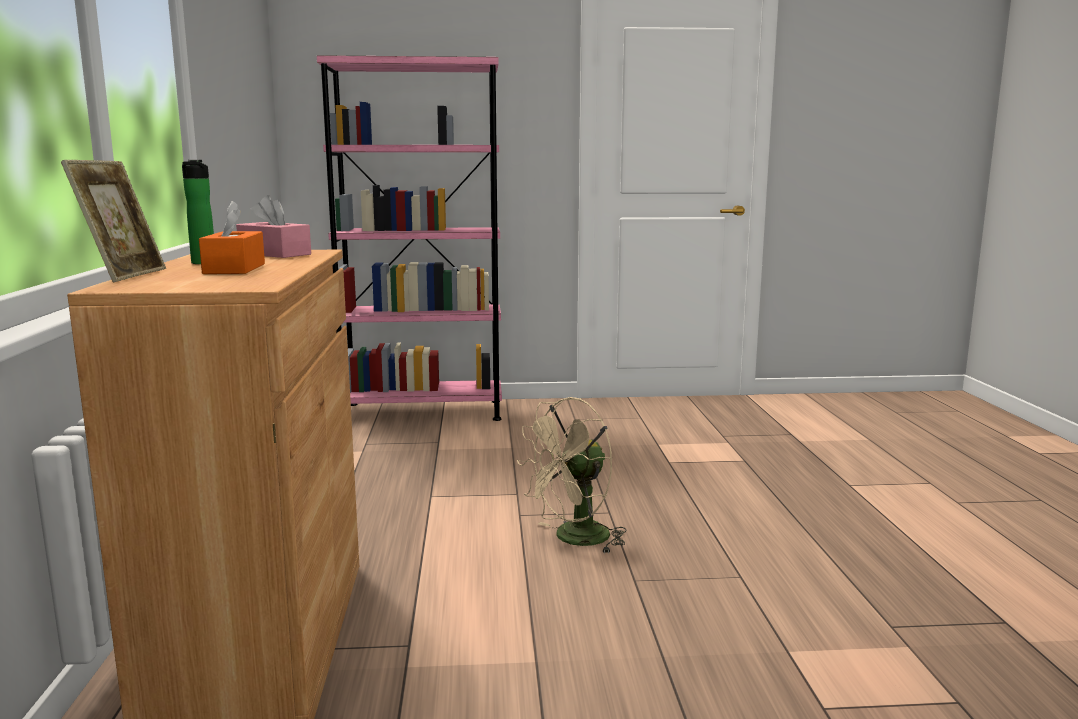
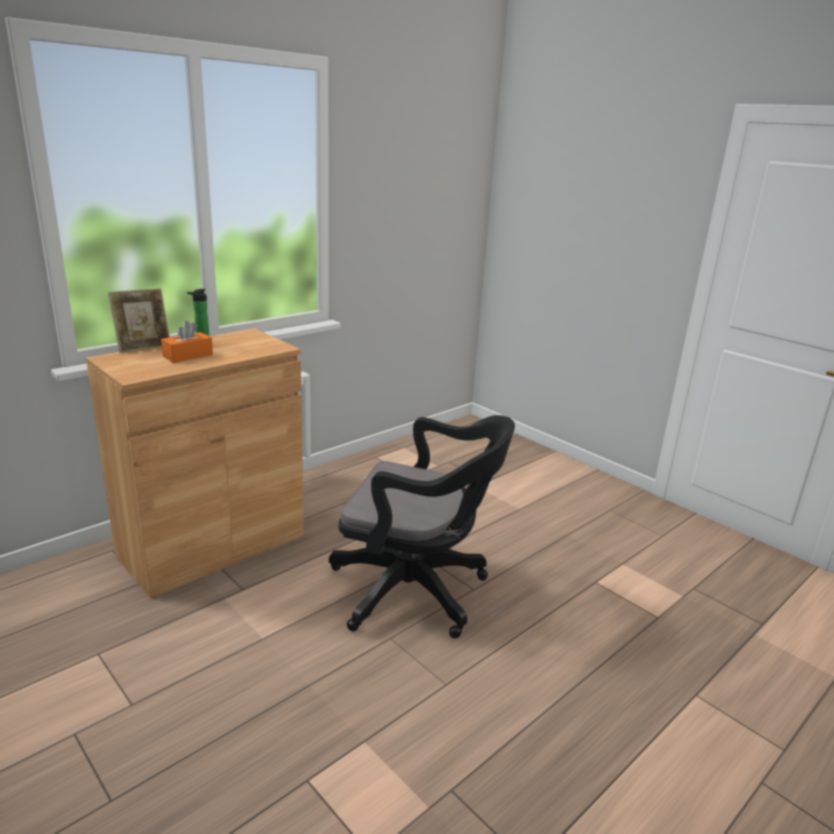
camera: 50 degrees right, 10 degrees up
(274, 254) = (256, 344): pink tissue box -> none
(423, 411) = (524, 454): pink bookcase -> none
(573, 539) = (416, 591): beige fan -> black office chair

